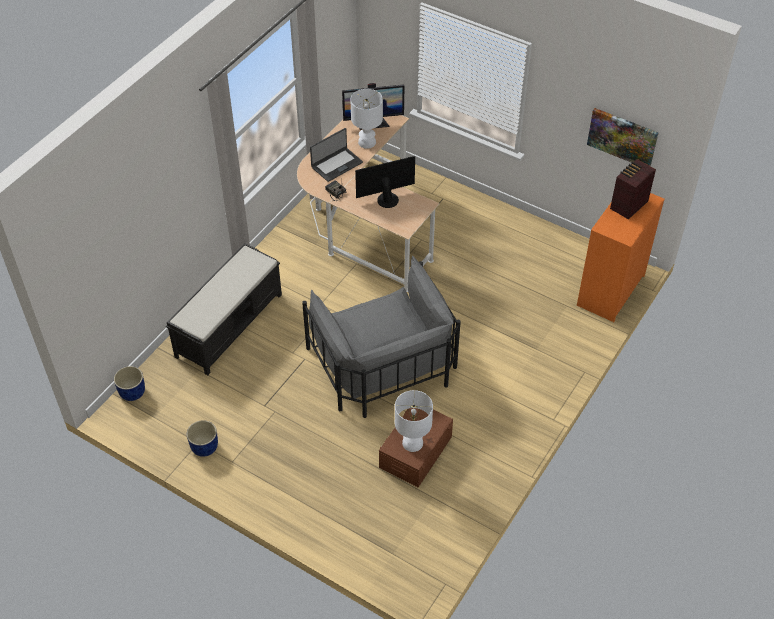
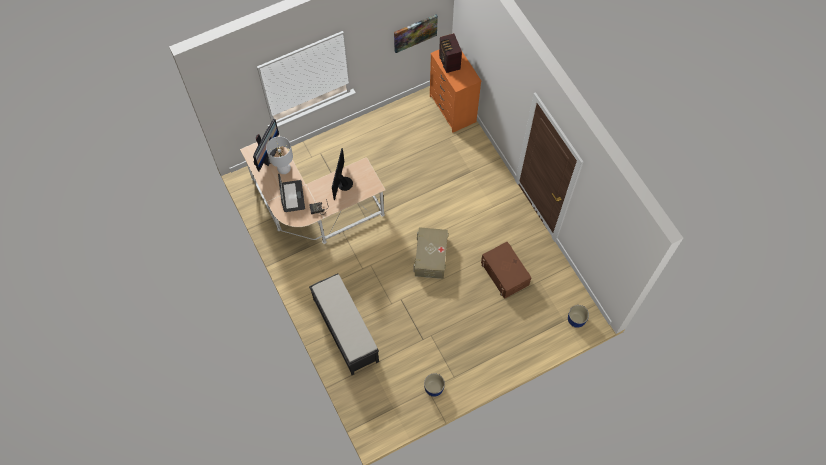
camera: 60 degrees left, 15 degrees up
(132, 392) = (364, 413): blue planter -> blue planter (575, 320)
(383, 363) = (431, 257): grey armchair -> beige storage box
(412, 443) = (512, 271): white table lamp -> none

